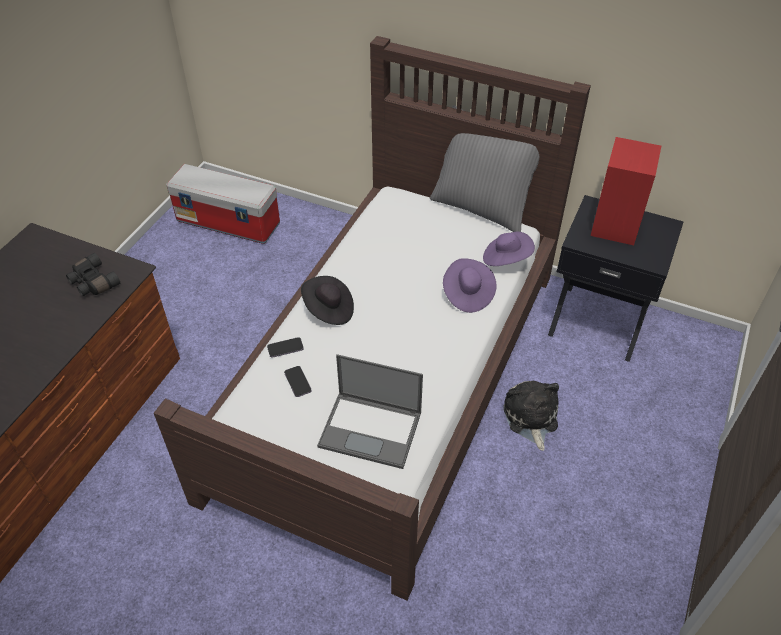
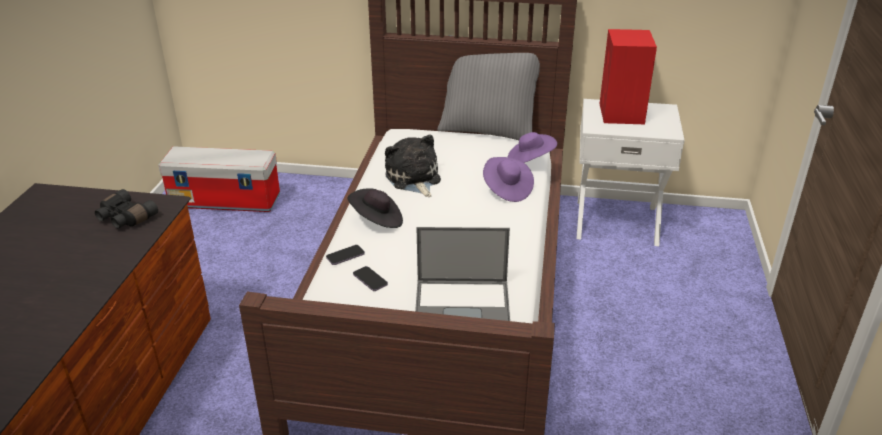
camera: 15 degrees left, 15 degrees down
(530, 418) = (591, 304): plush toy -> plush toy (413, 179)
(598, 320) = (616, 221): black nightstand -> white nightstand

